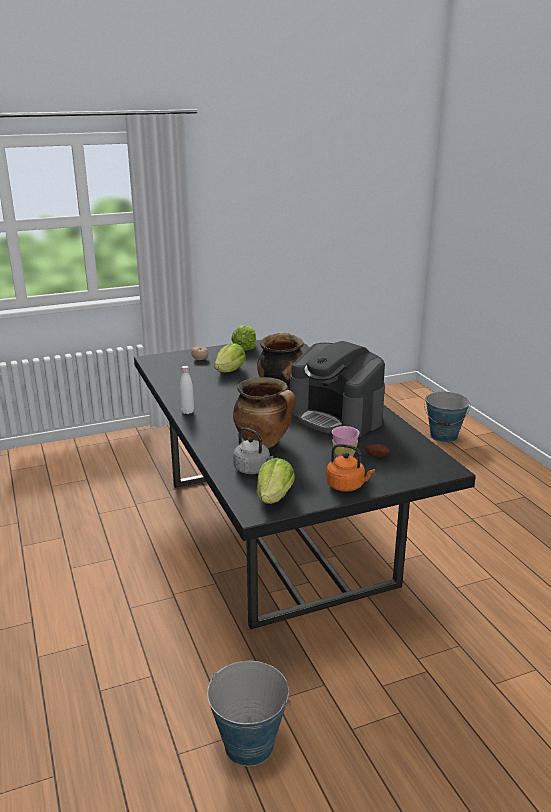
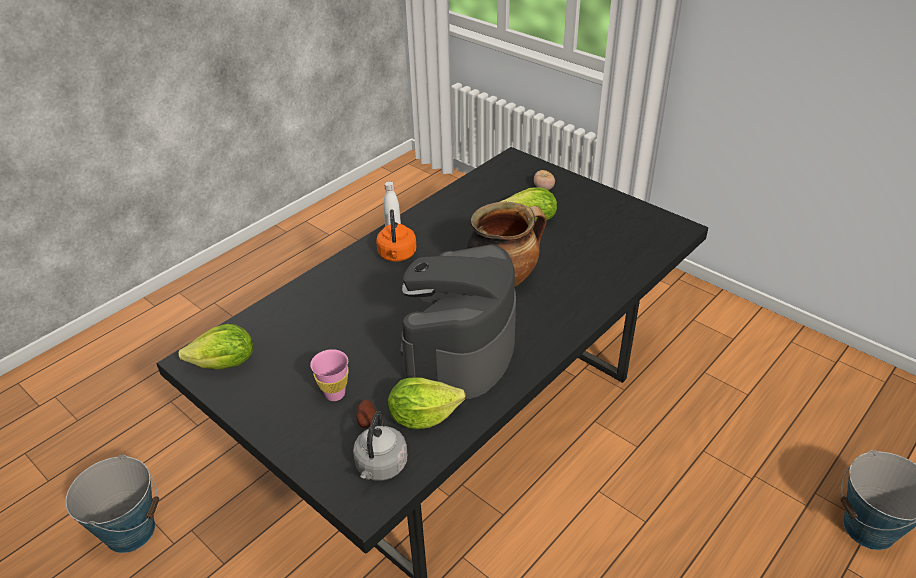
camera: 65 degrees right, 15 degrees up
(244, 349) = (611, 206): lettuce -> lettuce (423, 416)
(253, 469) = (281, 327): grey kettle -> grey kettle (381, 467)
(264, 443) = (349, 314): cooking pot -> none
(347, 486) = (274, 415): orange kettle -> orange kettle (397, 255)

